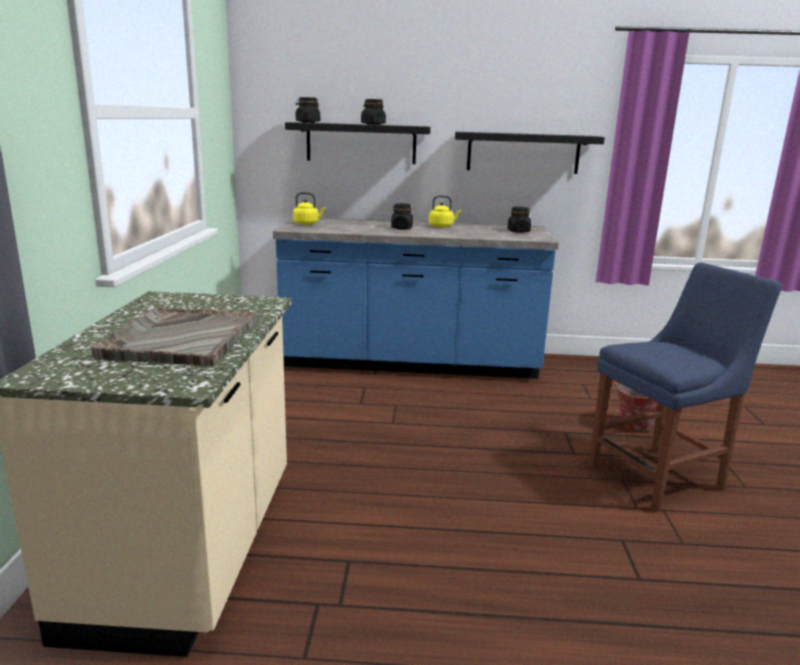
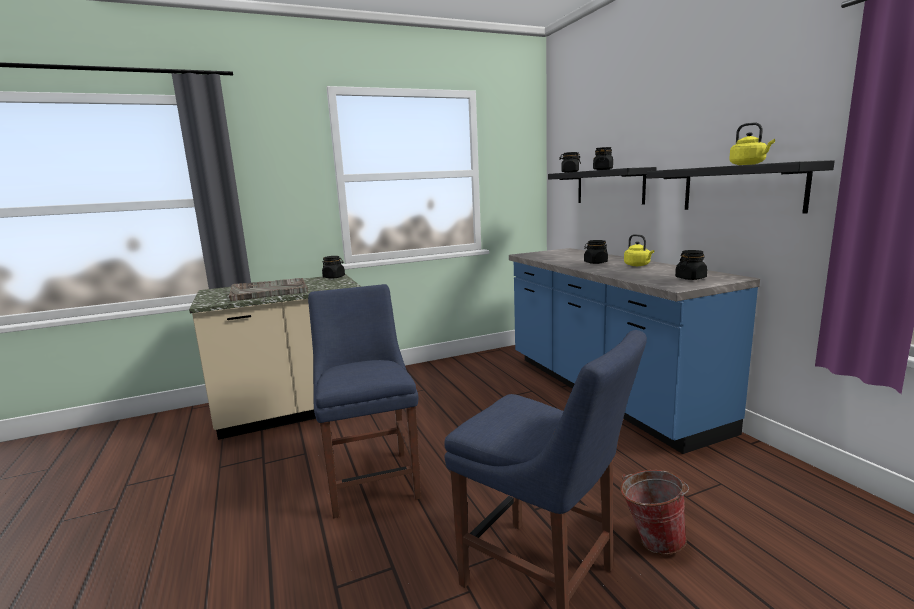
camera: 65 degrees right, 5 degrees down
(165, 298) = (334, 277): none -> black jar
(307, 223) = (549, 253): yellow kettle -> yellow kettle (749, 164)
(462, 520) = (372, 479): none -> blue chair

